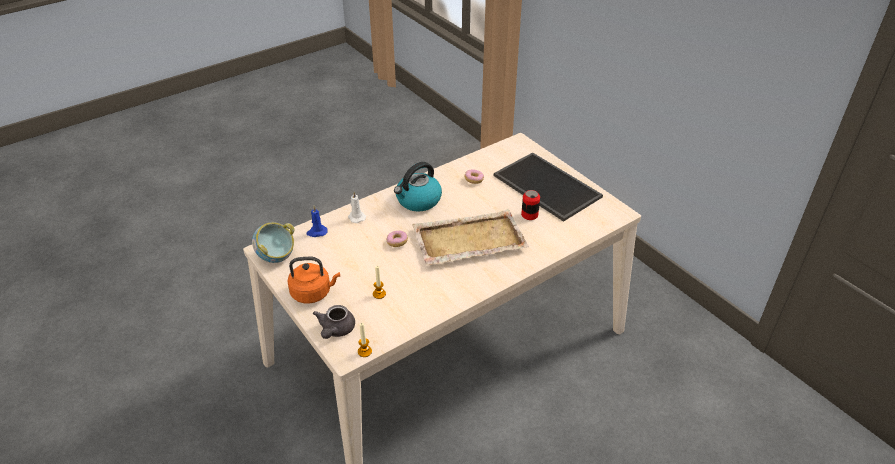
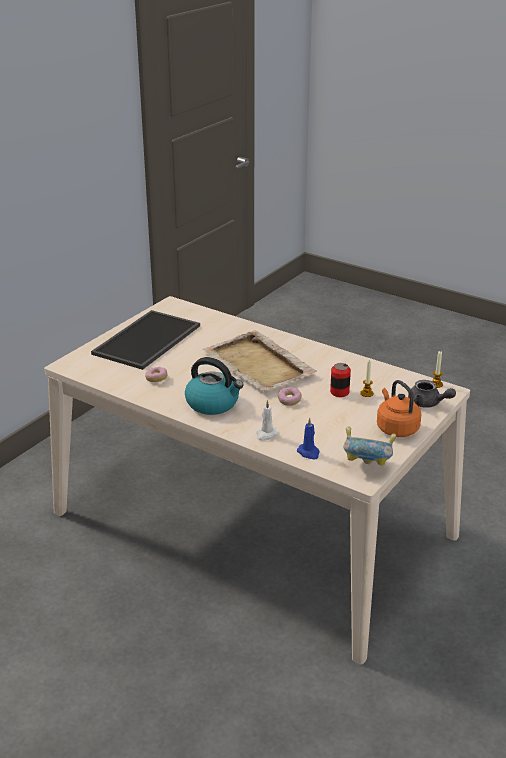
camera: 110 degrees left, 10 degrees down
(335, 330) = (428, 403): grey teapot -> grey teapot turned 45 degrees clockwise
(529, 215) = (200, 342): can -> can (339, 392)

